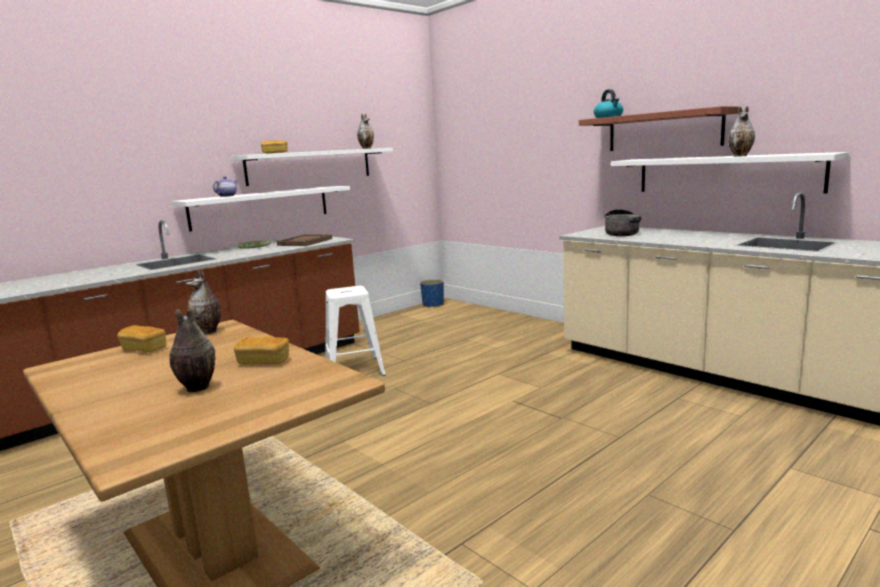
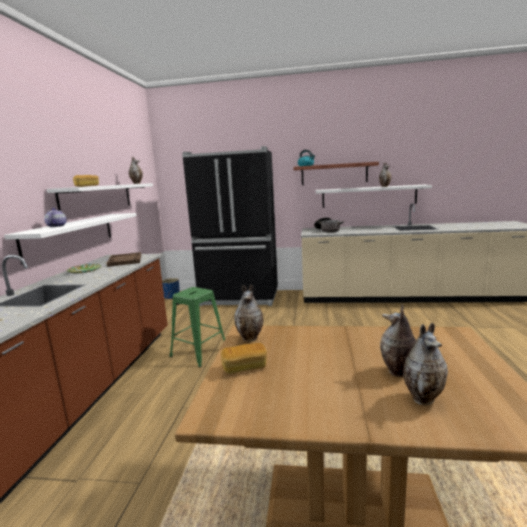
camera: 40 degrees left, 0 degrees up
(148, 409) = (423, 398): none -> vase
(264, 362) = (371, 341): bread -> none
(355, 369) = (199, 352): white stool -> green stool
(500, 324) = (239, 298): none -> black fridge

